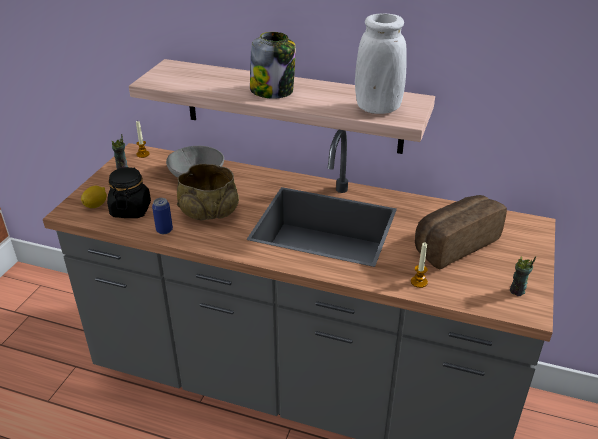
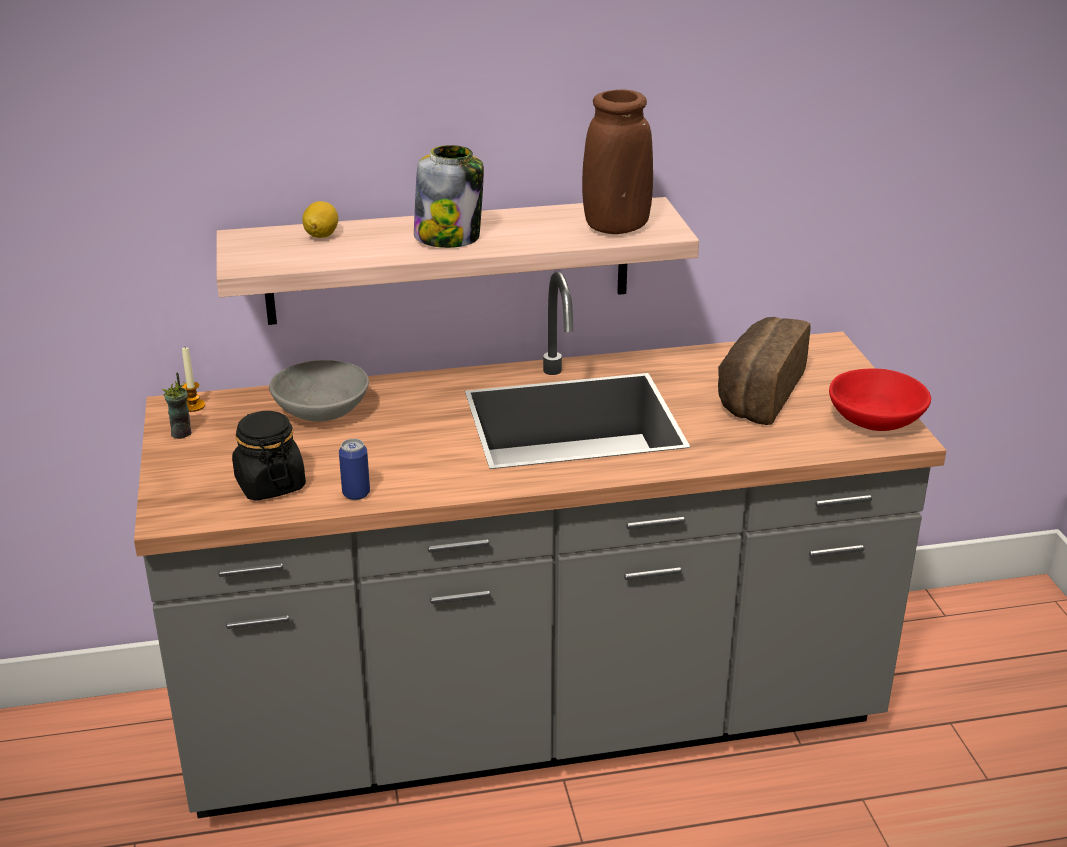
camera: 30 degrees left, 5 degrees down
(96, 205) = (203, 495): lemon -> lemon (321, 235)
(209, 212) = (396, 451): beige bowl -> none
(377, 108) = (616, 227): white vase -> brown vase
(419, 282) = (759, 447): candle -> none
(517, 291) = (874, 421): cup -> red bowl

